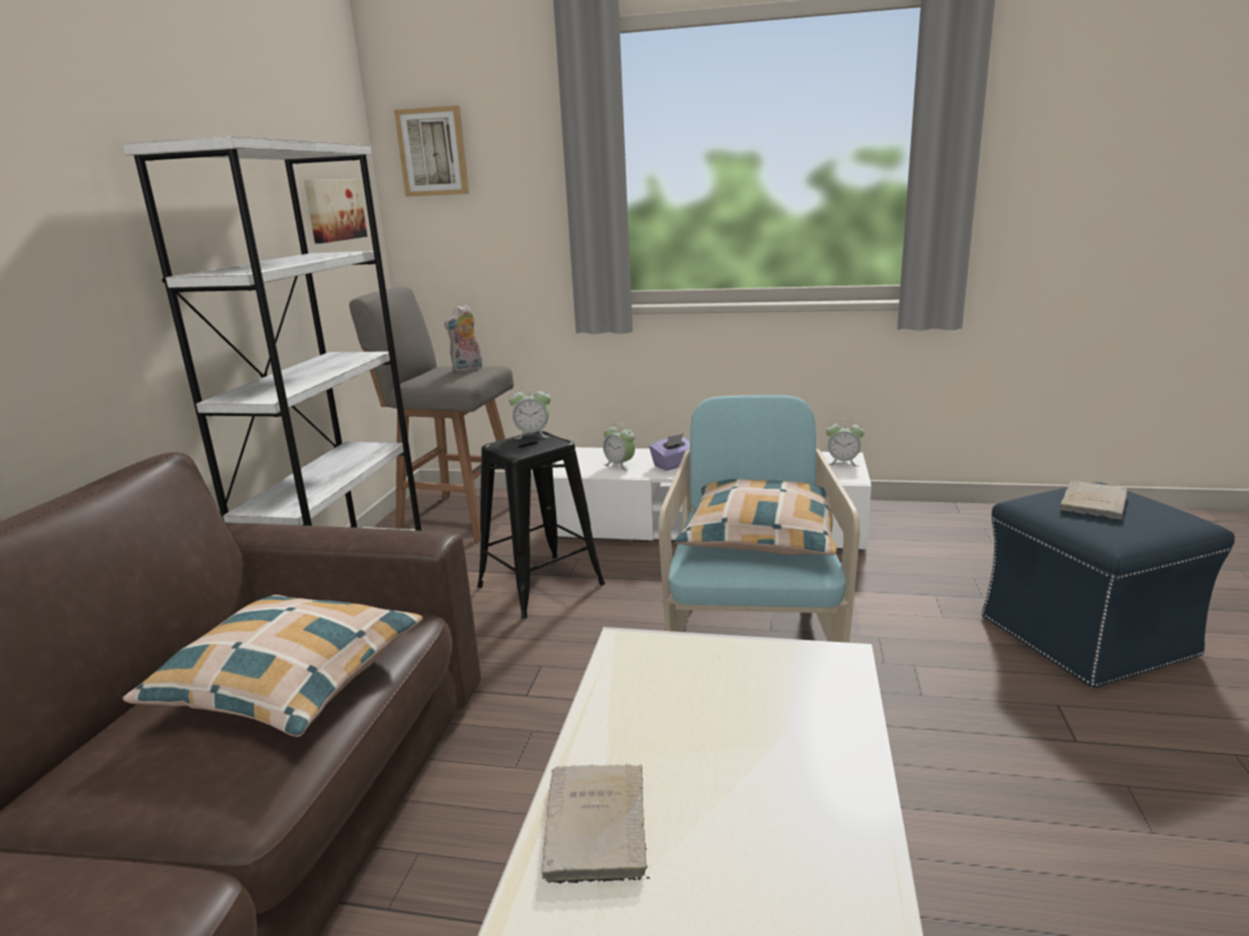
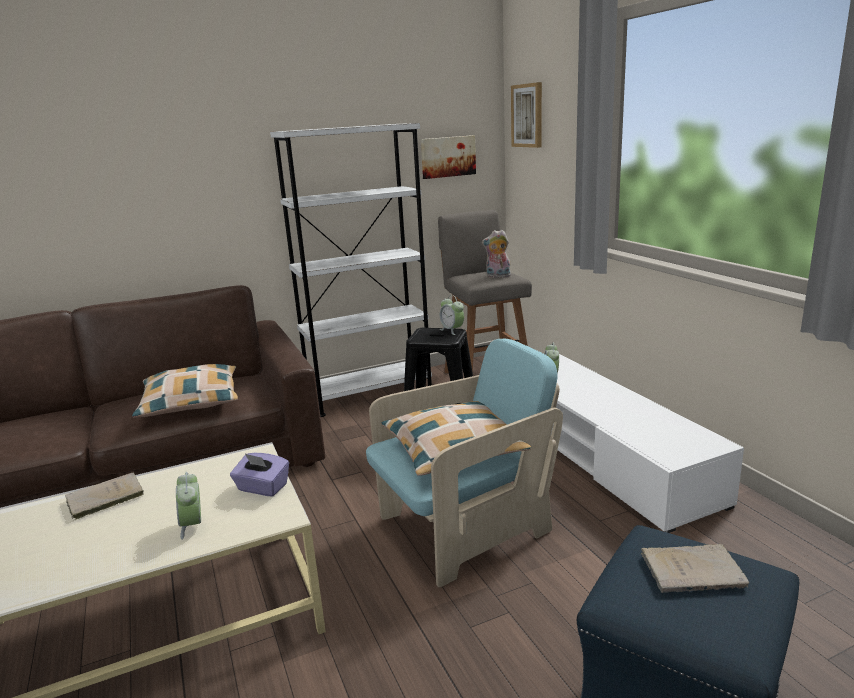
camera: 55 degrees right, 0 degrees up
(674, 465) = (580, 391): purple tissue box -> purple tissue box (262, 488)
(843, 462) = (700, 446): alarm clock -> alarm clock (193, 525)

